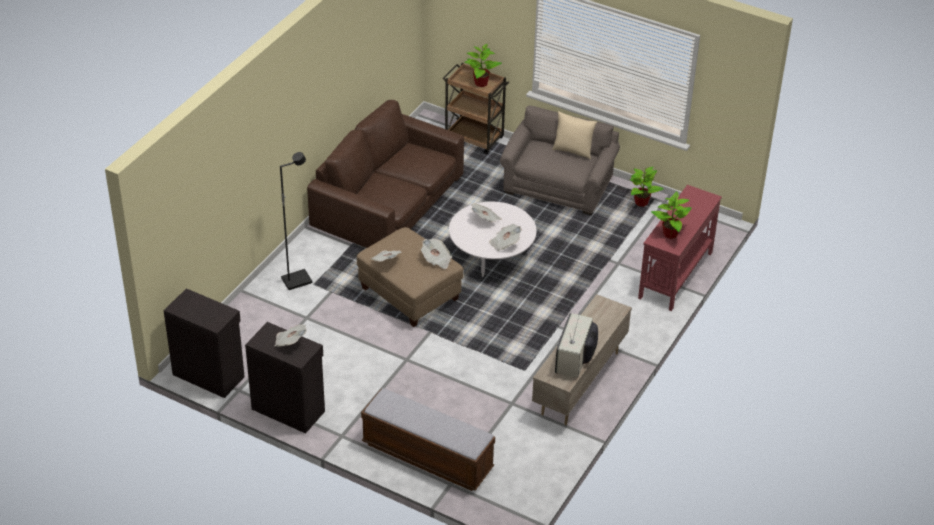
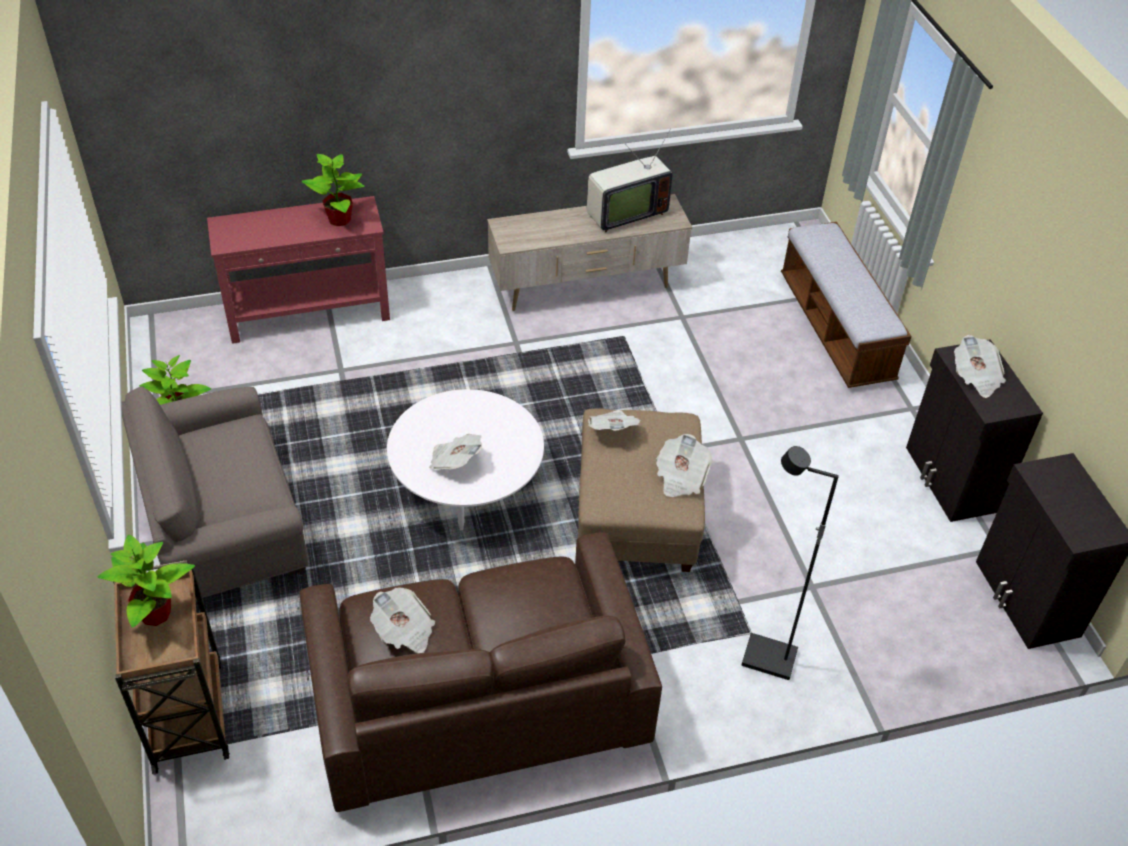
camera: 135 degrees left, 5 degrees up
(504, 243) = (482, 411): newspaper -> newspaper (404, 631)
(573, 151) = (192, 460): beige pillow -> none

